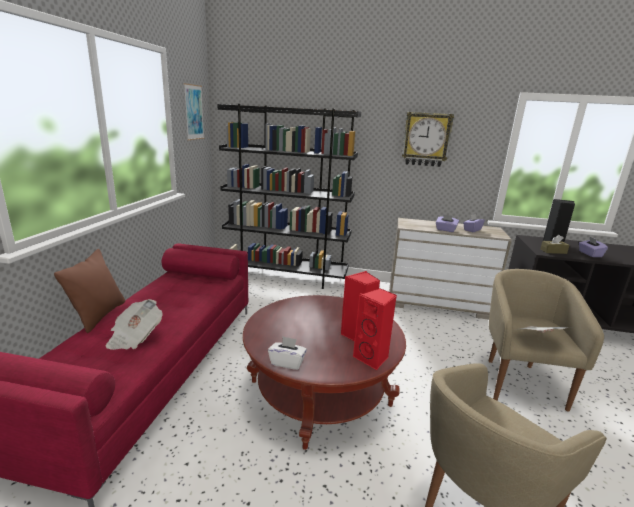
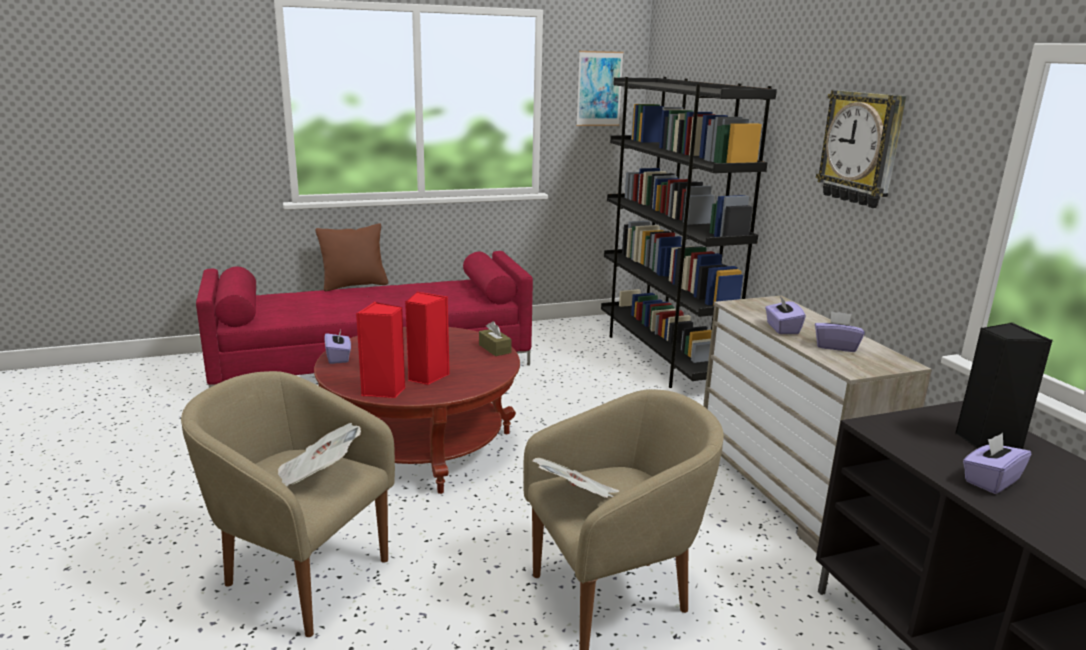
camera: 60 degrees right, 0 degrees up
(135, 337) = (332, 304): newspaper -> newspaper (318, 474)
(287, 362) = (338, 357): white tissue box -> purple tissue box
(553, 251) = (909, 437): brown tissue box -> brown tissue box (494, 349)

